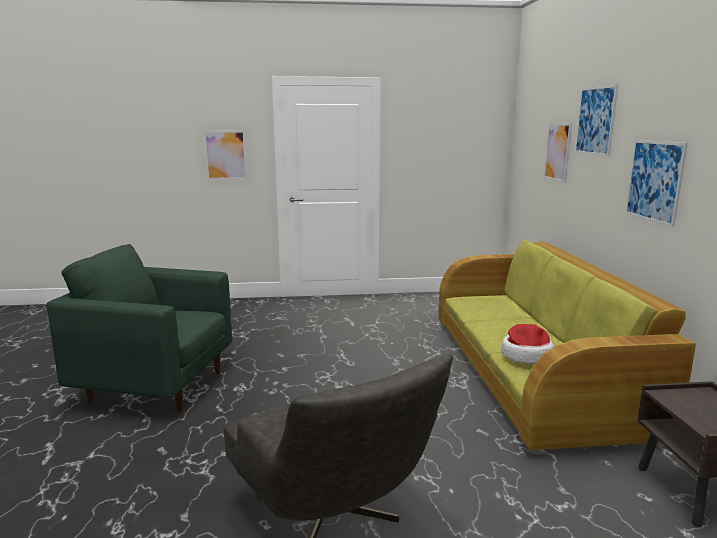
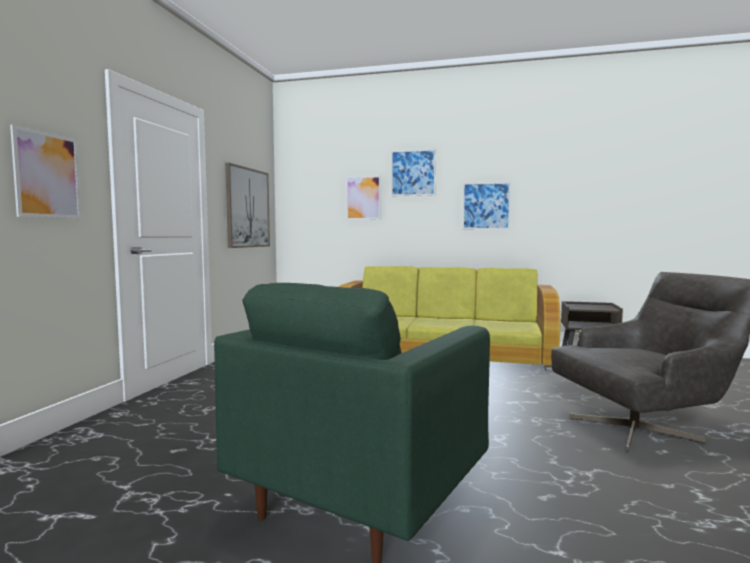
camera: 70 degrees left, 10 degrees down
(449, 159) = (247, 208): none -> picture
(526, 356) = (487, 325): hat -> none

